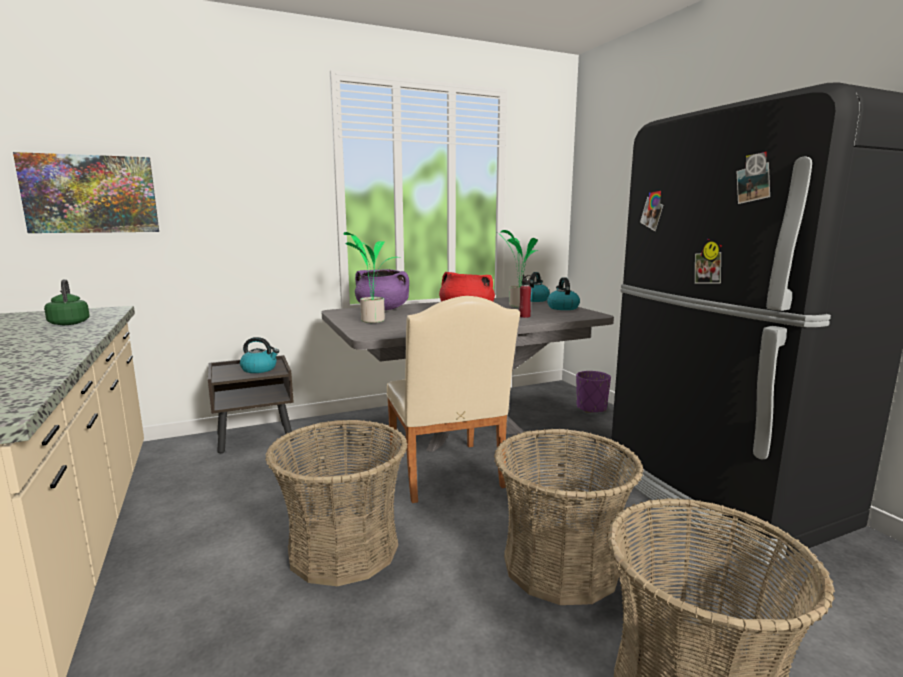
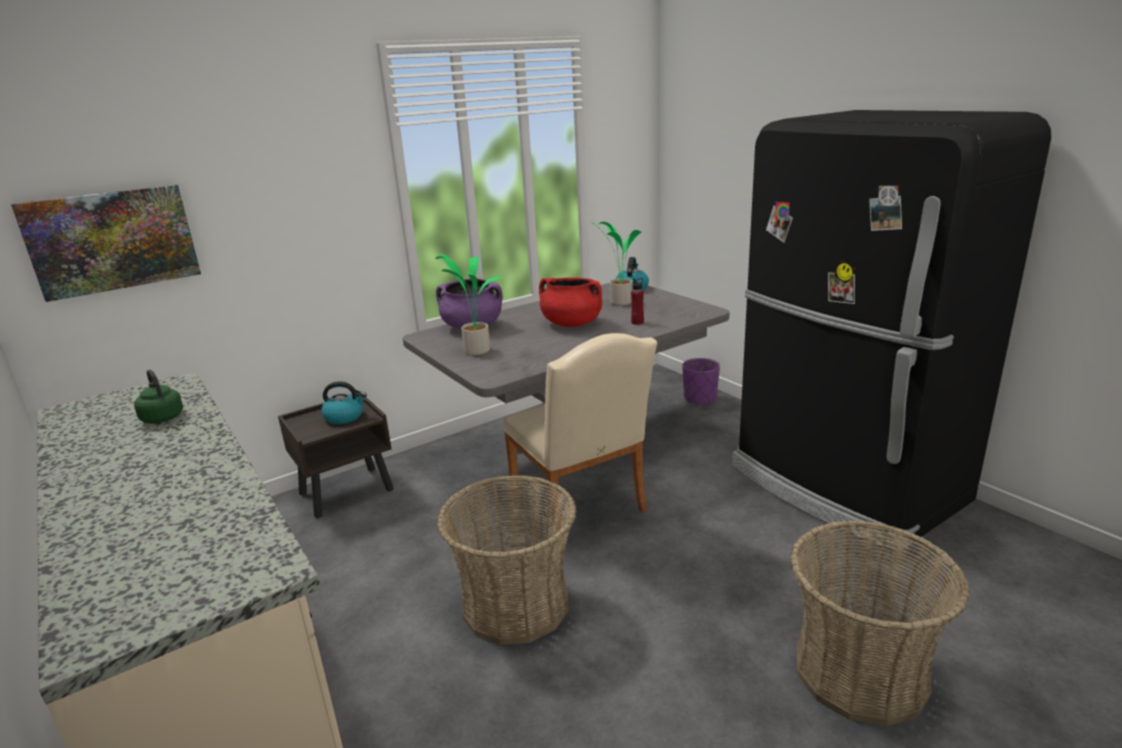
camera: 10 degrees left, 10 degrees up
(560, 565) = (724, 584): basket -> none
(562, 308) = (669, 301): kettle -> none

